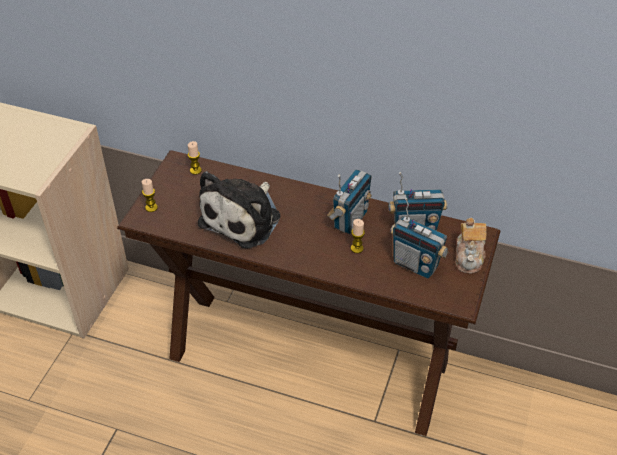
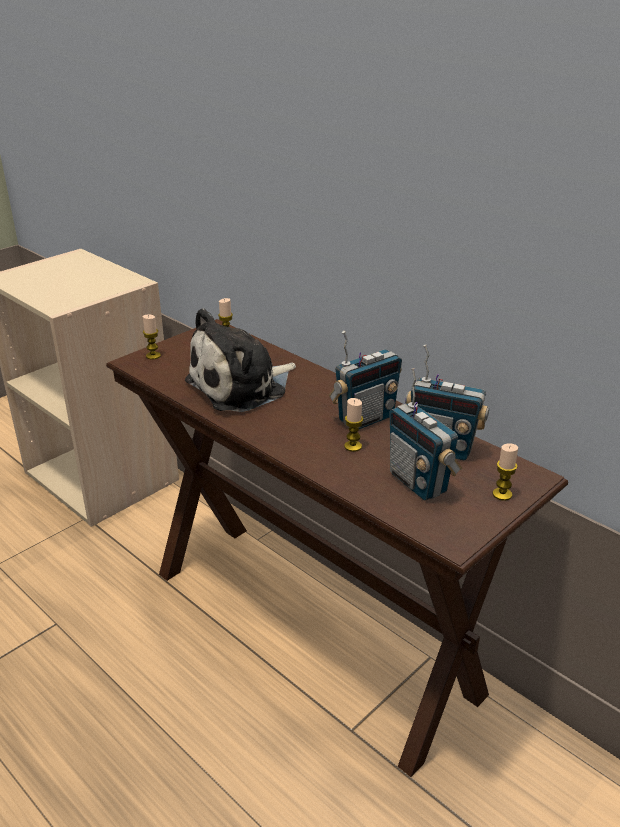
camera: 25 degrees right, 15 degrees down
(469, 256) = (502, 494): teapot -> candle

